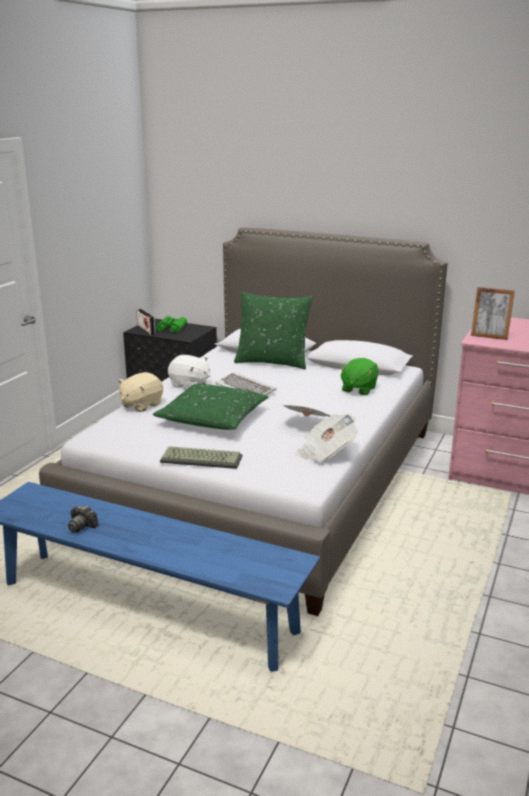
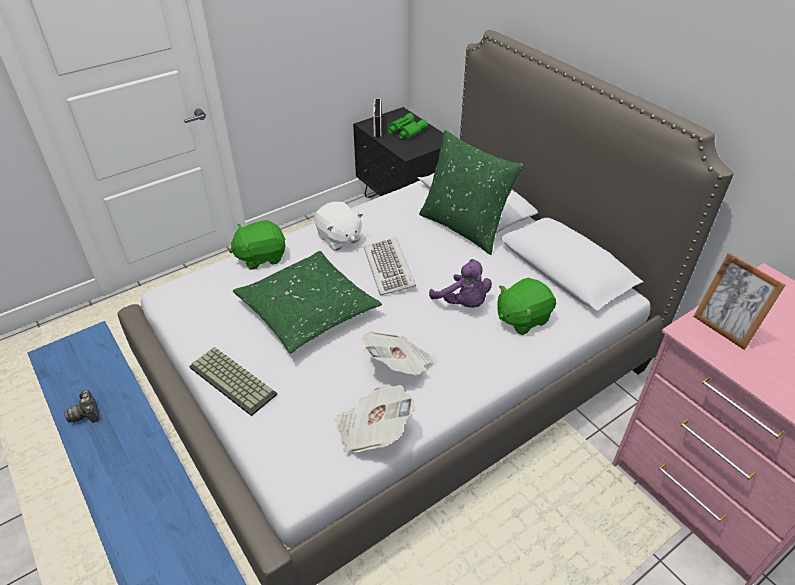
camera: 30 degrees right, 20 degrees up
(141, 405) = (261, 257): beige plush toy -> green plush toy
(314, 392) = (463, 303): none -> purple plush toy

